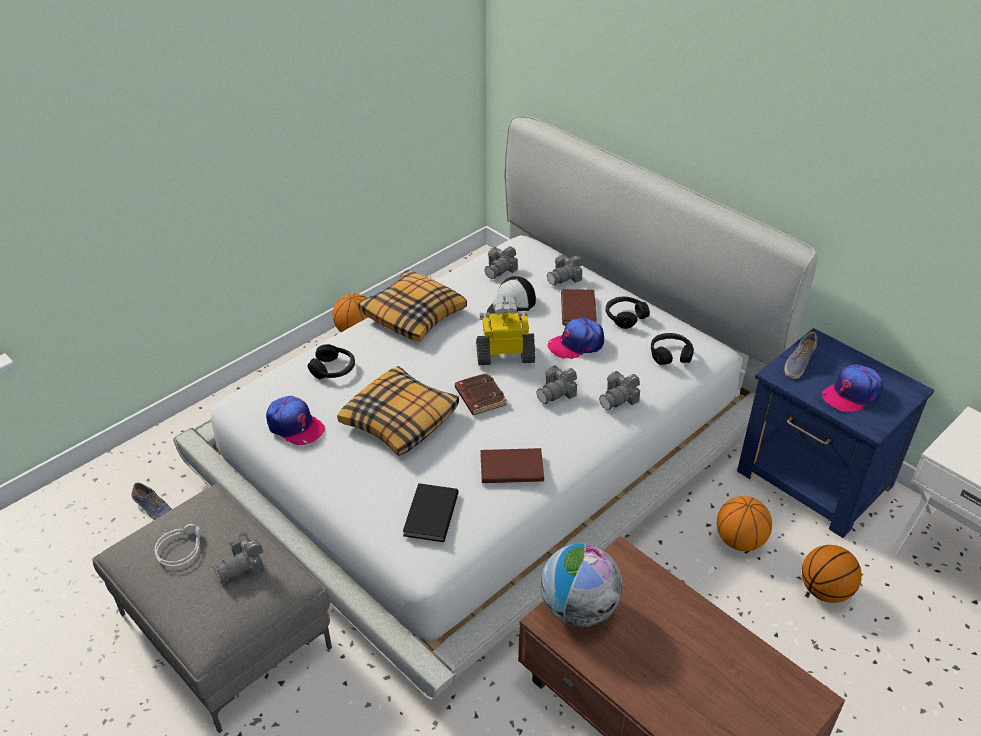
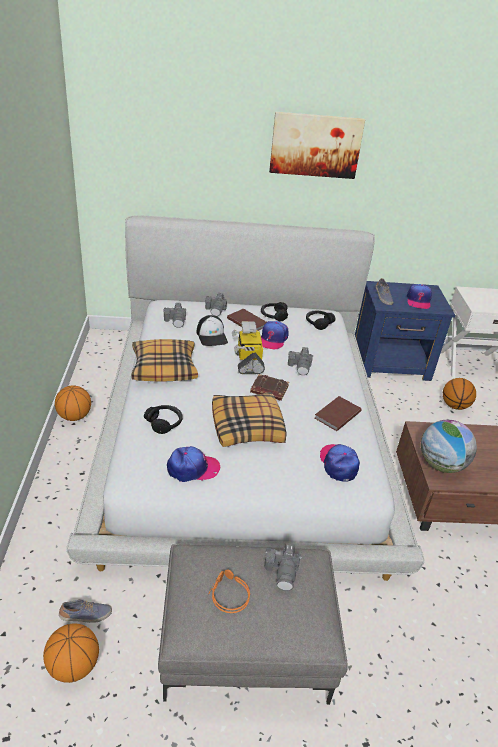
camera: 50 degrees left, 5 degrees down
(180, 547) = (228, 594): grey headphones -> orange headphones
(429, 515) = (338, 464): black book -> cap
(505, 355) = (247, 362): toy robot -> toy robot turned 45 degrees counterclockwise
(619, 399) = (329, 354): camera -> none
(739, 541) = (402, 406): basketball -> basketball (74, 666)
(758, 86) = (315, 145): none -> picture

